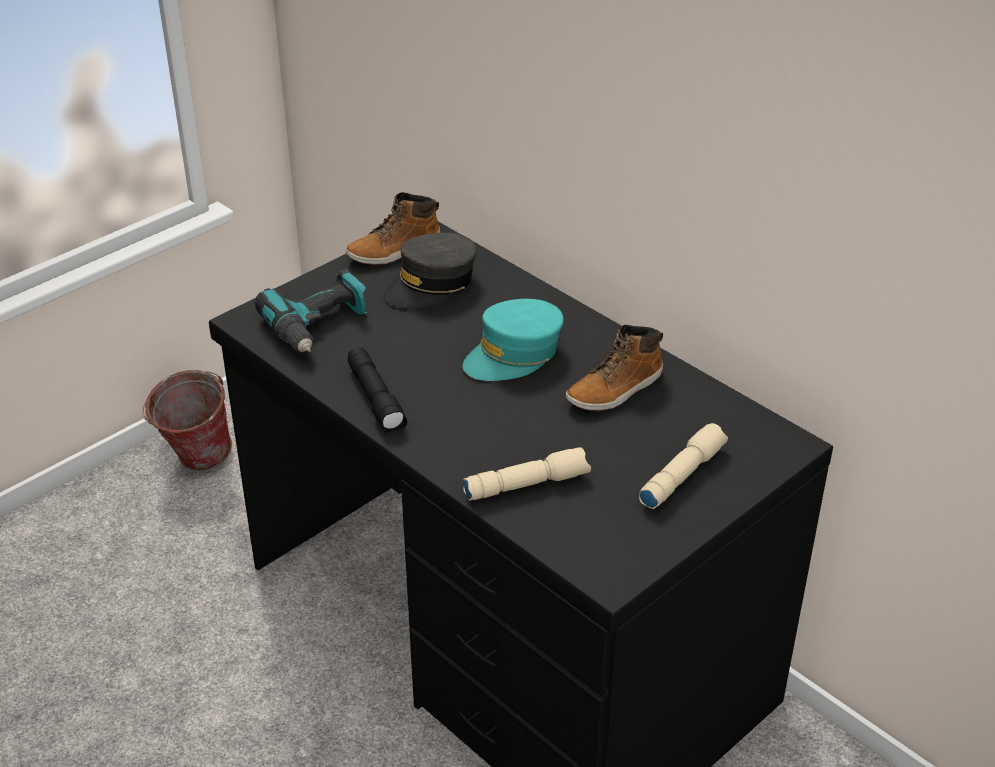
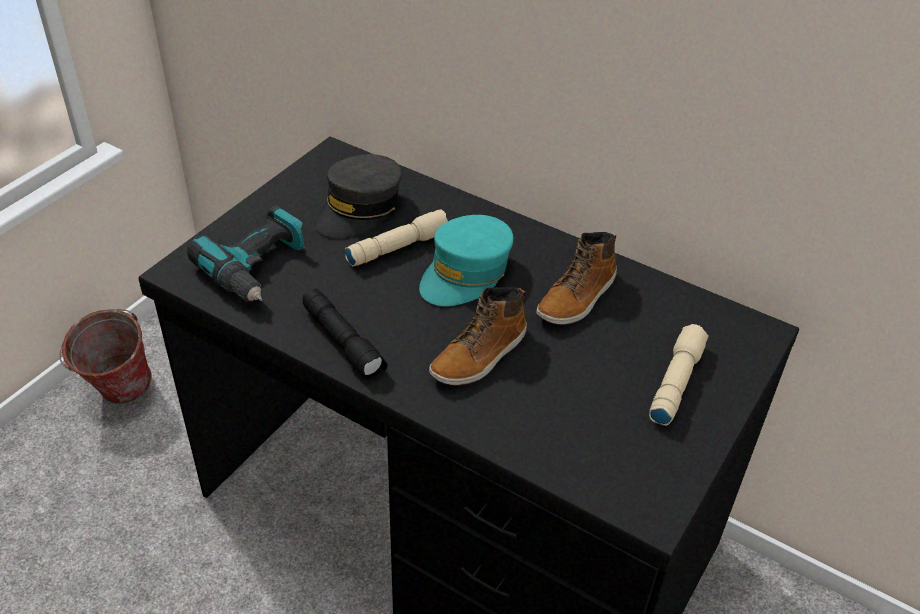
camera: 15 degrees left, 5 degrees up
(395, 250) = (311, 176): boot -> boot (480, 356)
(527, 484) = (529, 416): beige flashlight -> beige flashlight (399, 246)

